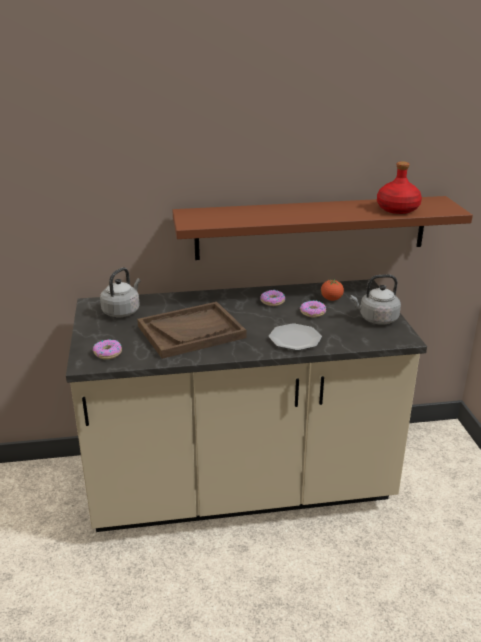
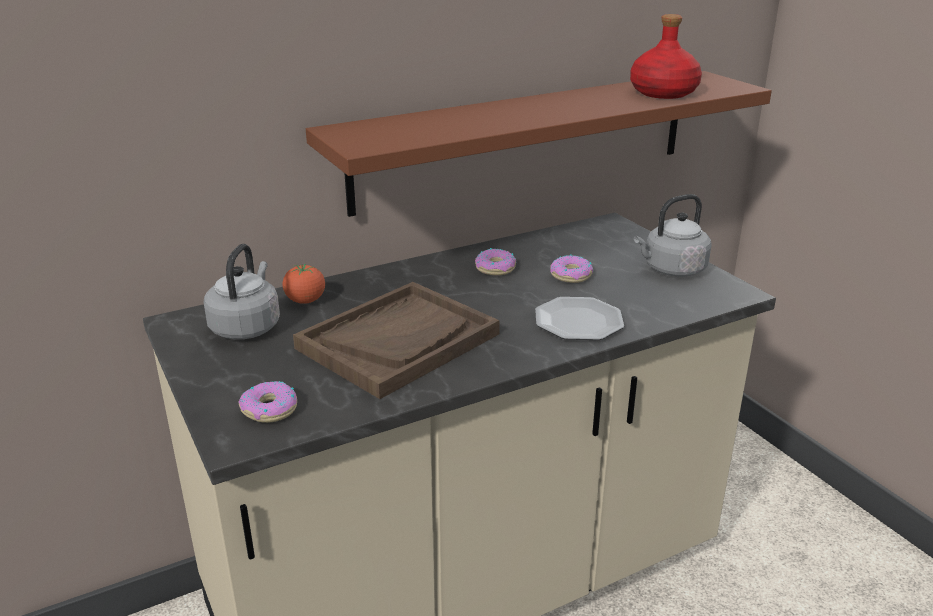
camera: 20 degrees left, 0 degrees up
(331, 299) = (582, 251): tomato -> tomato (305, 301)

